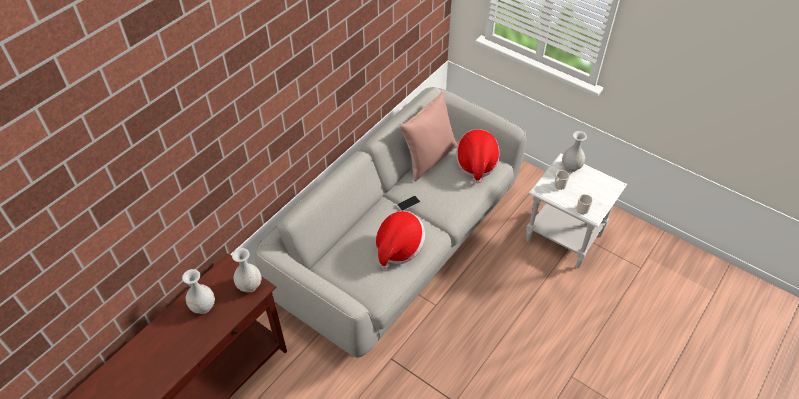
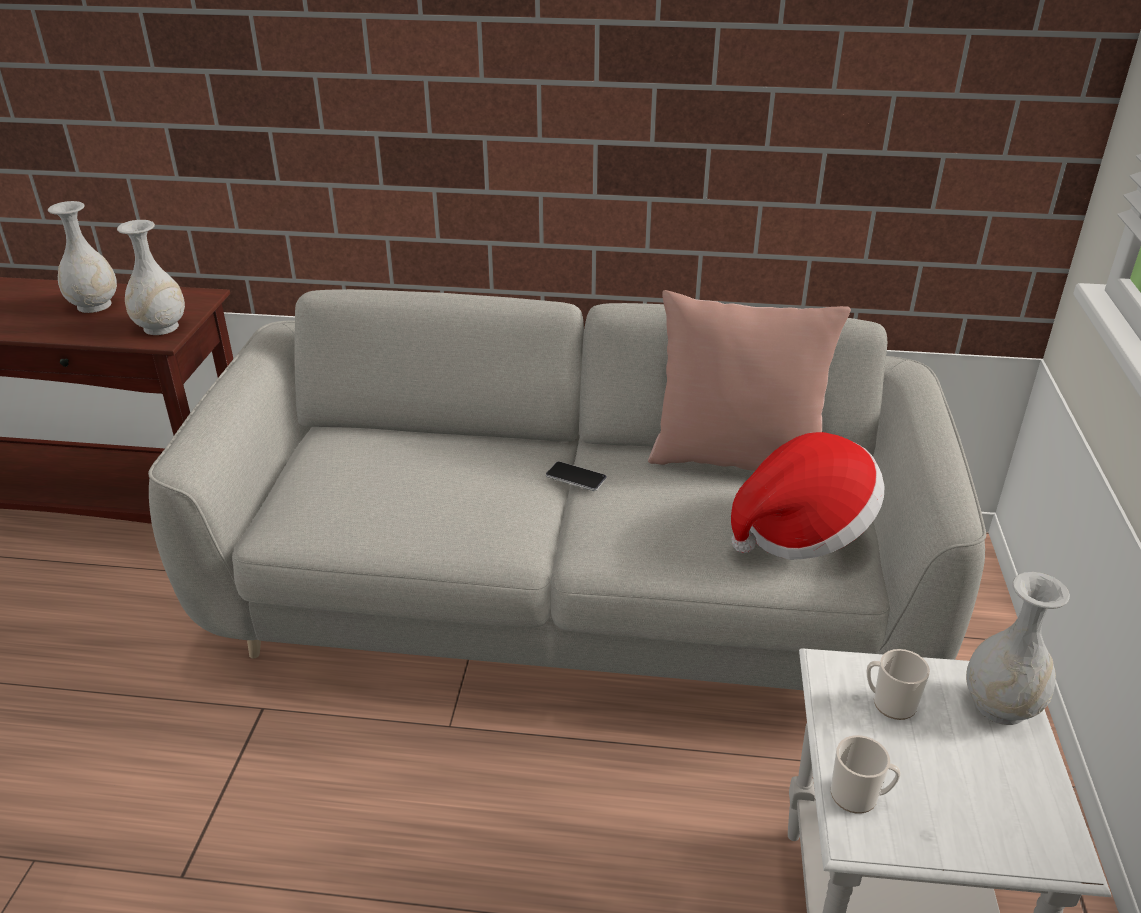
camera: 60 degrees right, 15 degrees down
(398, 247) = (432, 504): hat -> none

